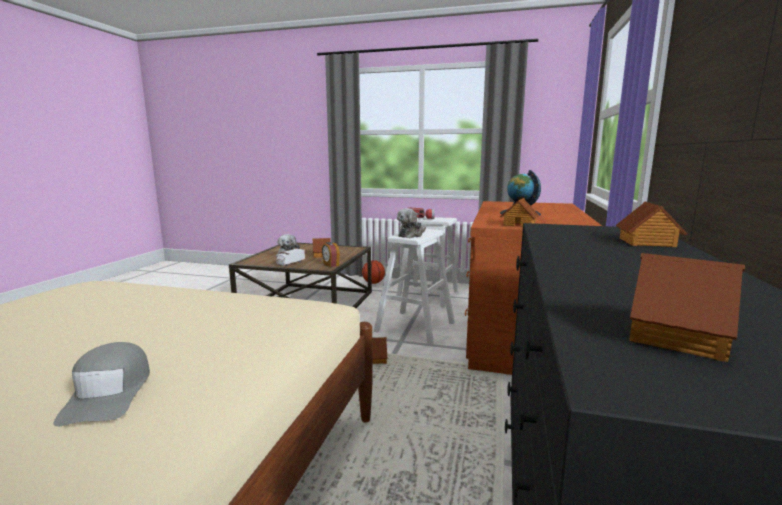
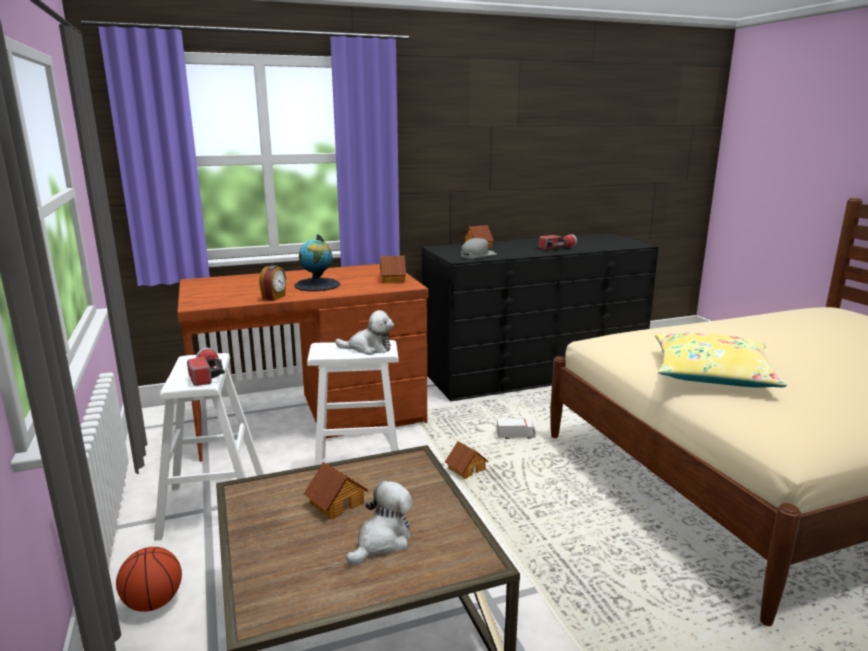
camera: 125 degrees left, 5 degrees up
(109, 393) = (746, 330): grey cap -> grey cap (478, 255)
(162, 300) = (712, 374): none -> yellow pillow
(290, 263) = (428, 503): toy truck -> toy truck (516, 436)
(330, 265) = (394, 463): alarm clock -> alarm clock (274, 297)
(604, 273) = (557, 248): none -> flashlight
(679, 336) = (605, 243): toy house -> none

